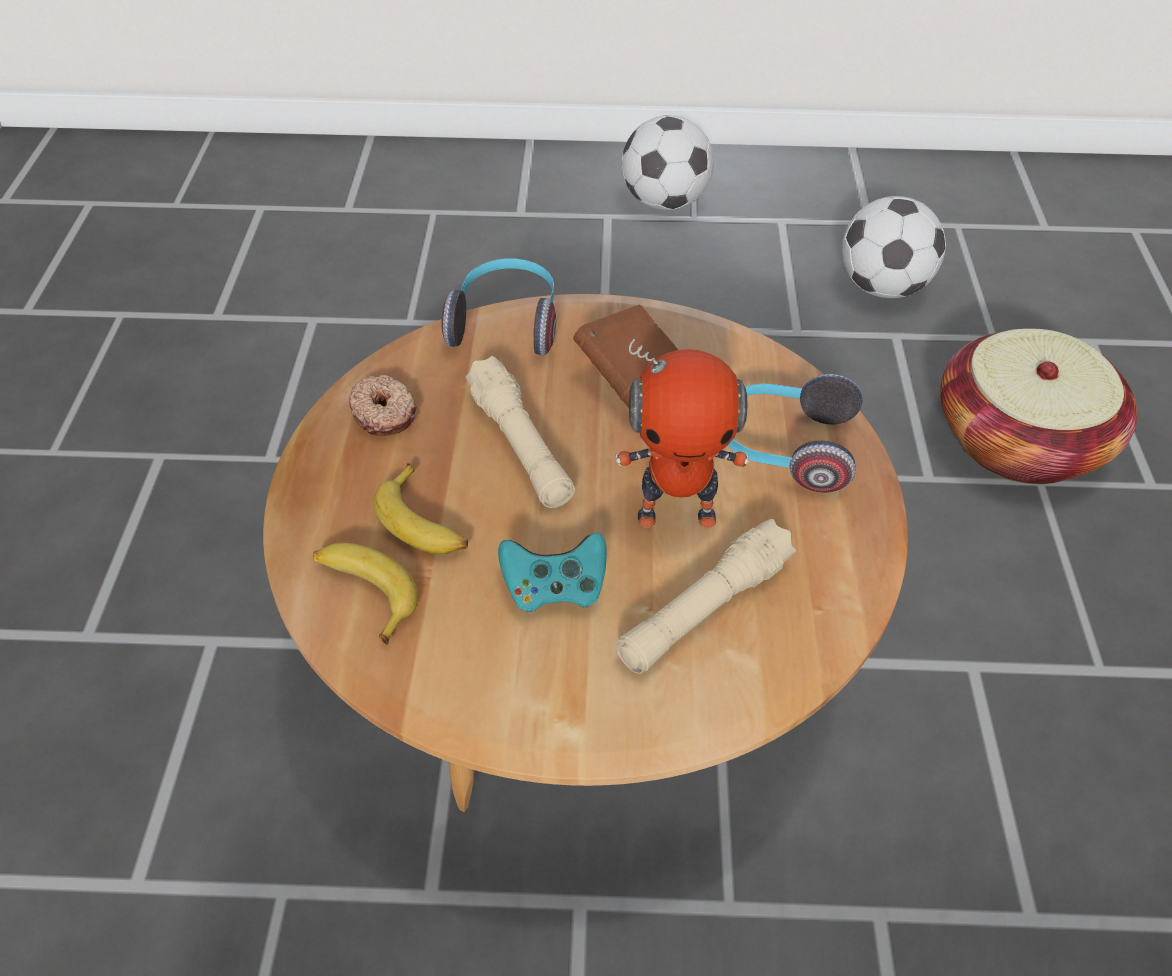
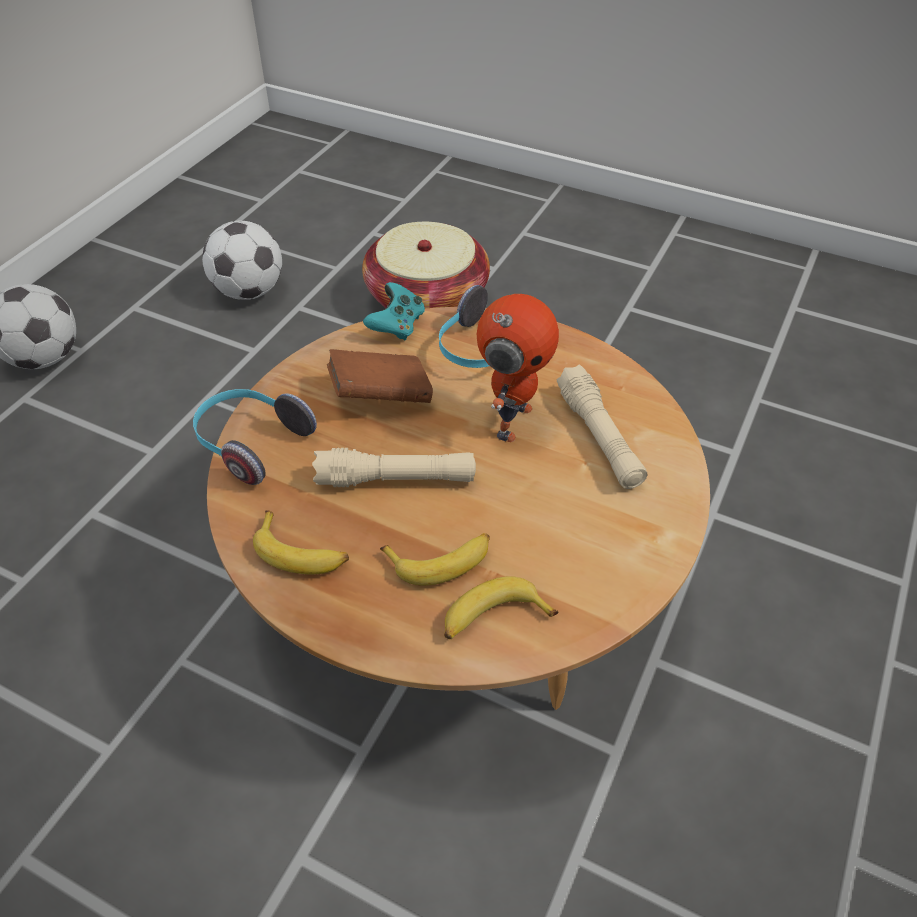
camera: 65 degrees left, 0 degrees up
(384, 413) = (301, 552): donut -> banana
(554, 589) = (545, 505): turquoise game controller -> turquoise game controller (397, 326)

